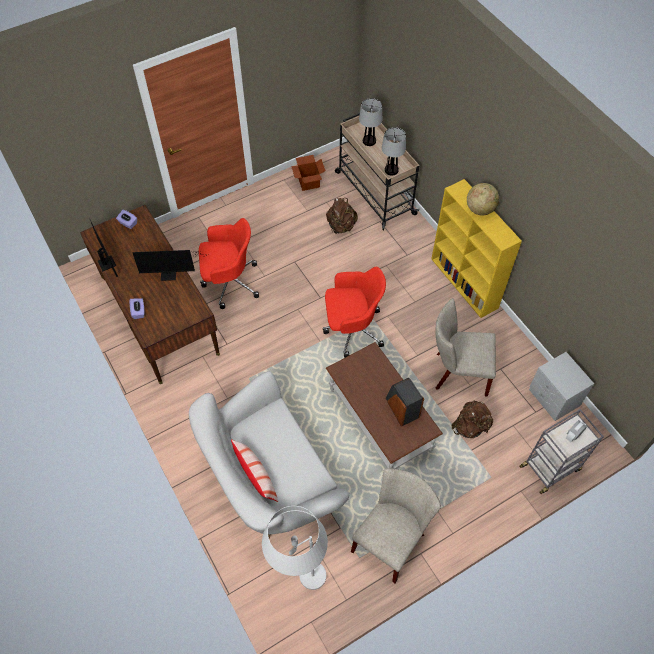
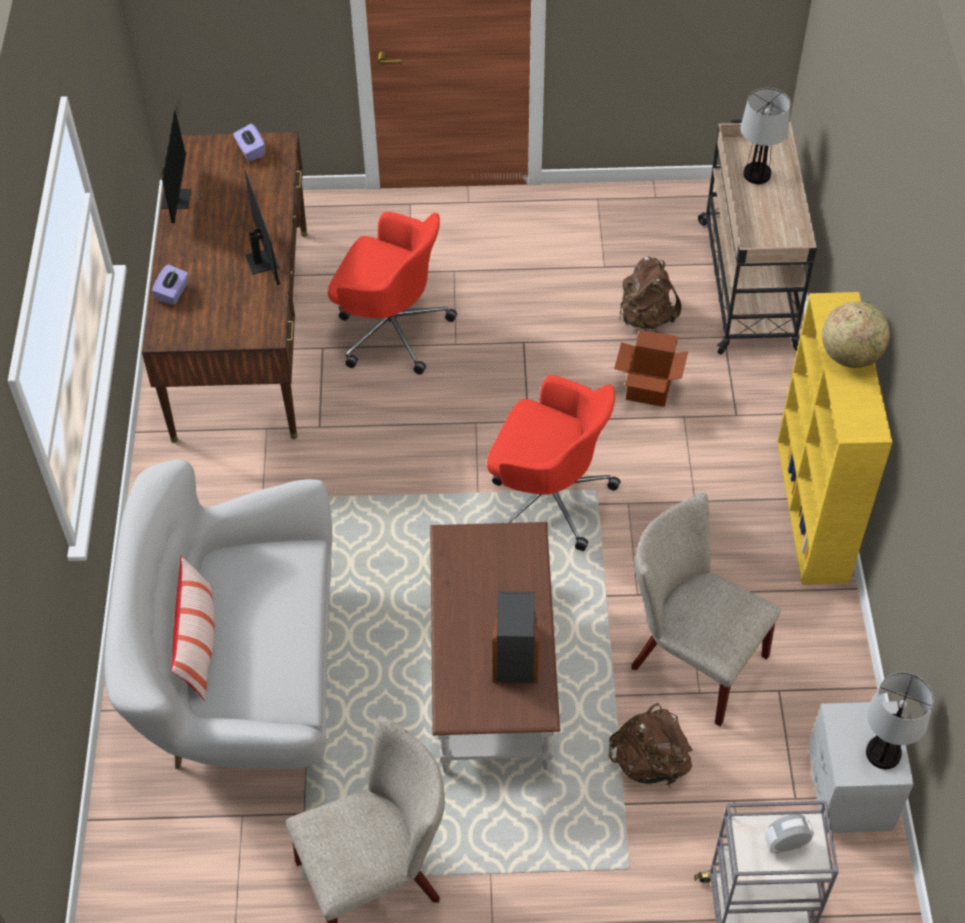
camera: 30 degrees right, 5 degrees down
(171, 274) = (262, 257): monitor -> monitor turned 135 degrees counterclockwise
(299, 584) = (177, 867): white floor lamp -> none
(309, 182) = (638, 220): cardboard box -> cardboard box (648, 389)
(391, 170) = (762, 238): table lamp -> table lamp (882, 753)

